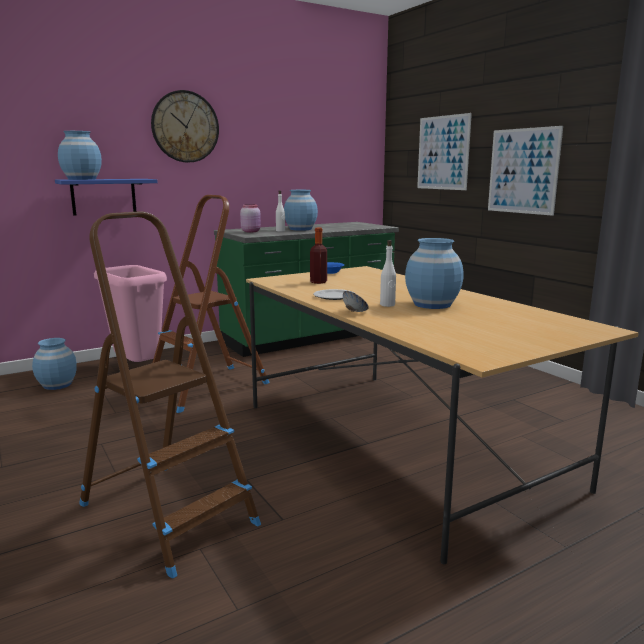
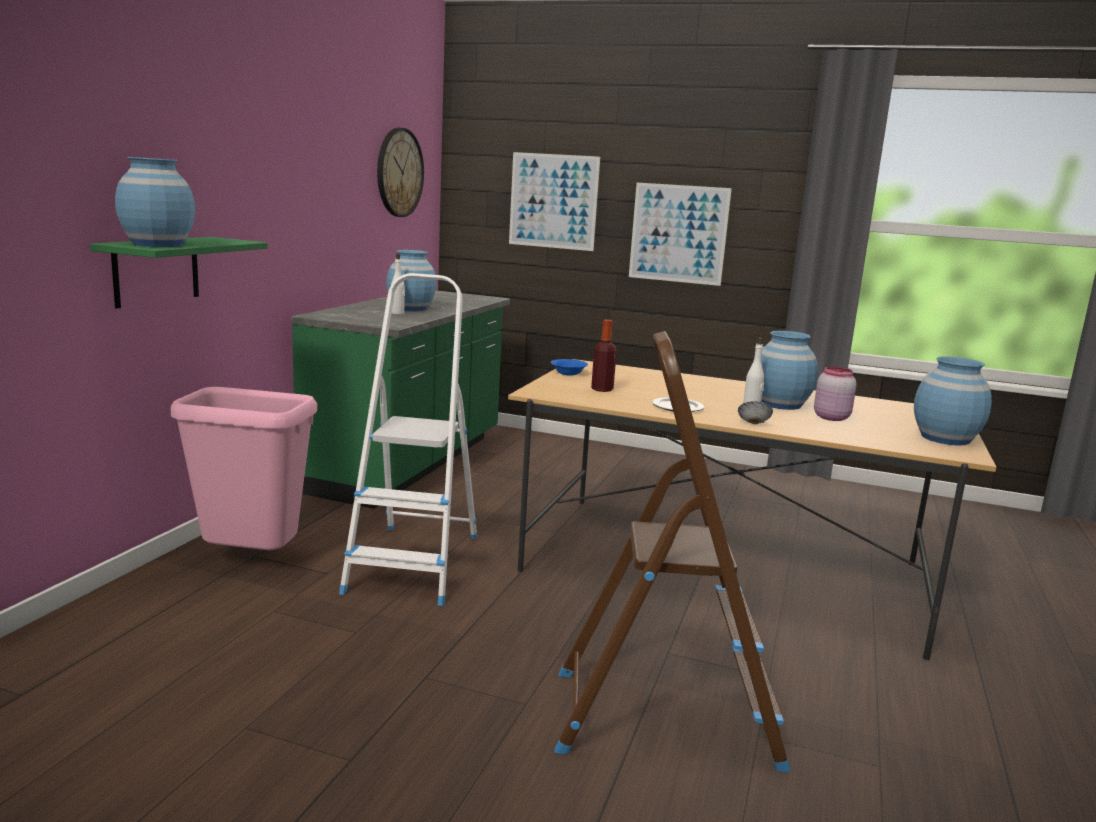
camera: 40 degrees left, 0 degrees up
(57, 385) = (163, 622): blue vase -> blue vase (945, 438)
(103, 196) = (156, 271): blue shelf -> green shelf
(185, 127) = (256, 149): wall clock -> wall clock (399, 172)
(206, 388) = (413, 563): brown step ladder -> white step ladder
(251, 231) = (363, 316): pink jar -> pink jar (831, 417)

